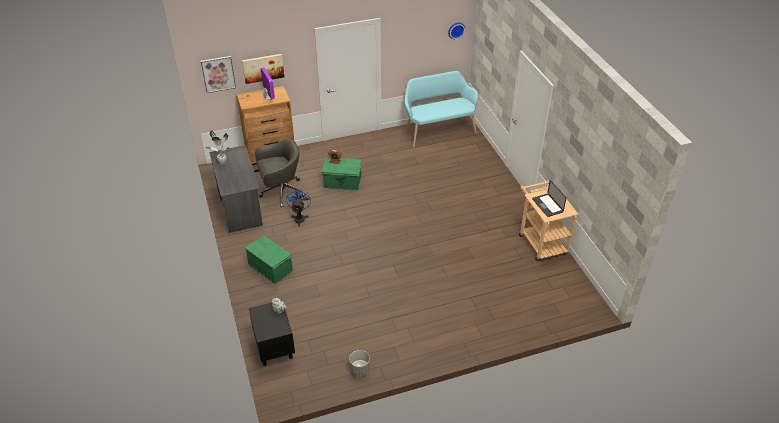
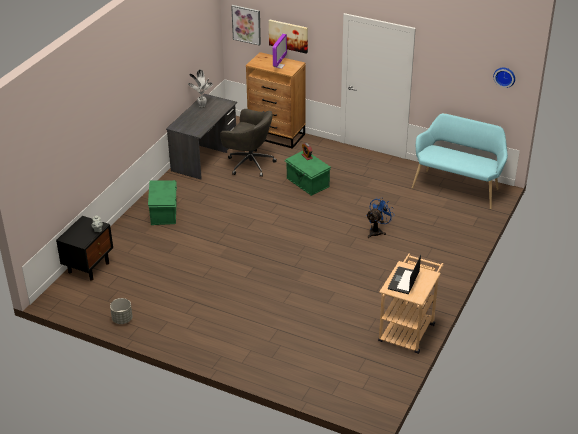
camera: 45 degrees right, 5 degrees down
(299, 217) = (235, 190): blue fan -> blue fan (377, 231)

